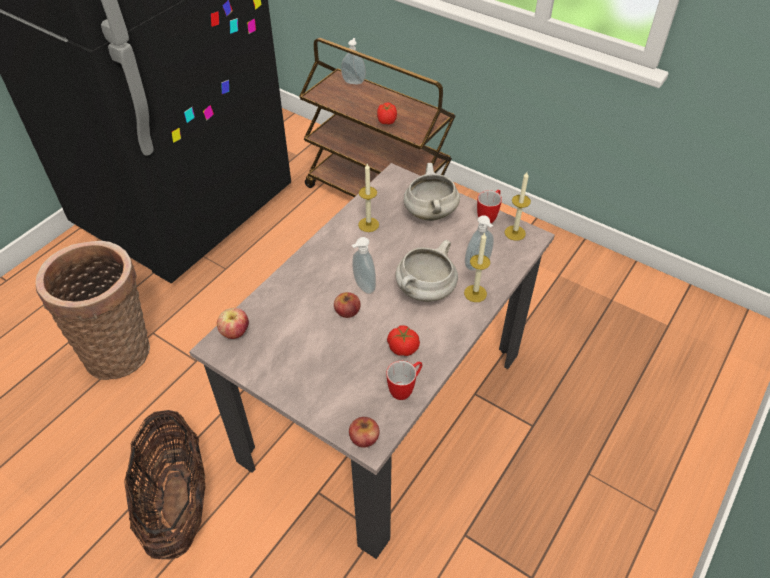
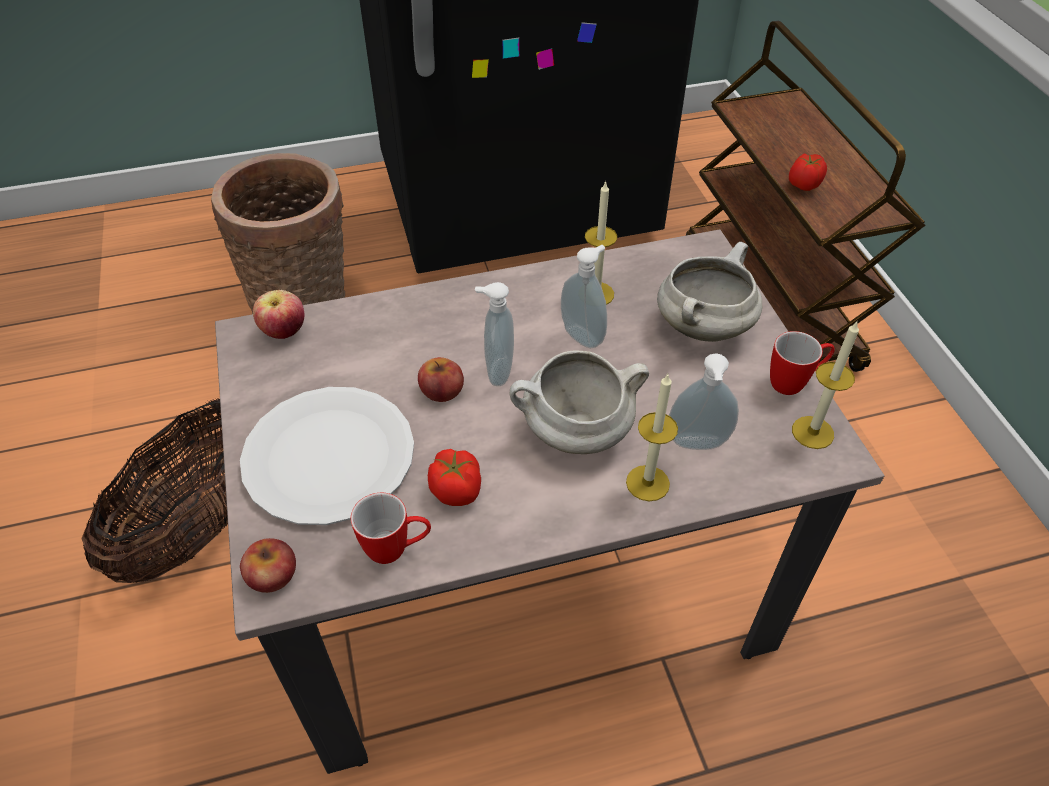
camera: 40 degrees right, 0 degrees up
(330, 373) = (330, 457): none -> white plate
(354, 81) = (808, 114): soap dispenser -> soap dispenser (584, 335)

